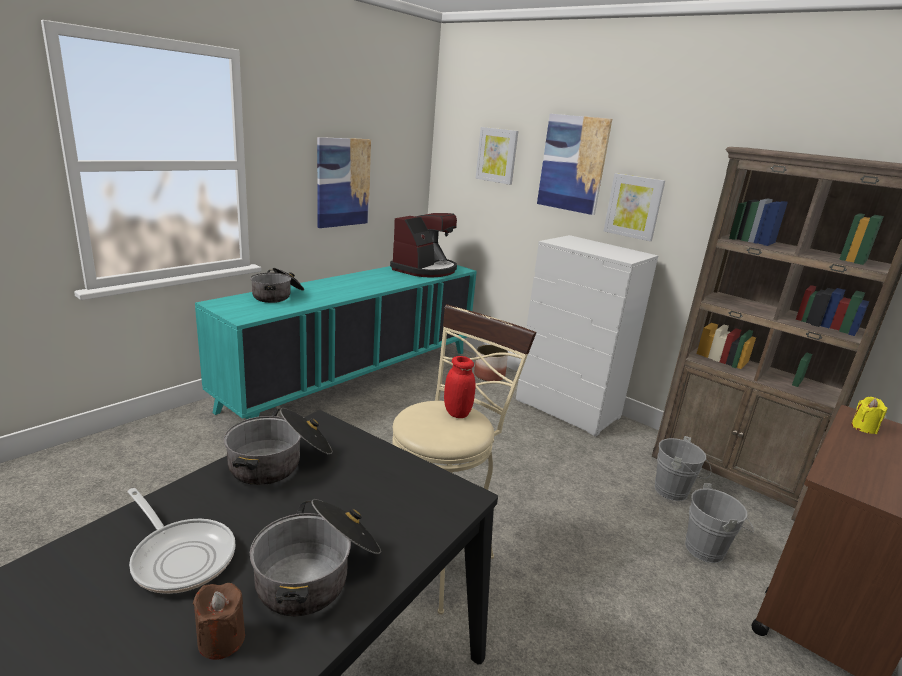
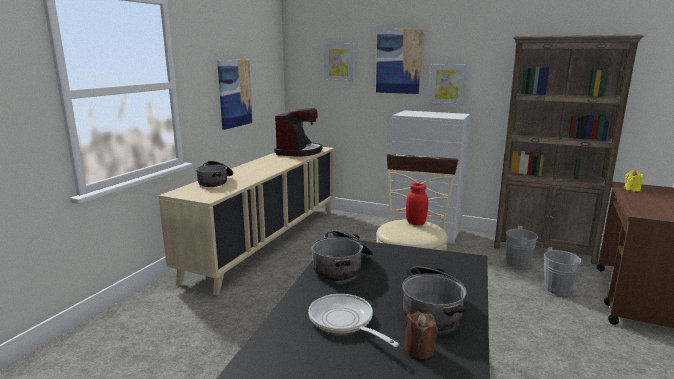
camera: 15 degrees left, 5 degrees down
(181, 556) = (344, 322): frying pan -> frying pan turned 150 degrees counterclockwise
(355, 378) = (267, 241): turquoise cabinet -> beige cabinet
(489, 376) = (359, 222): planter -> none

